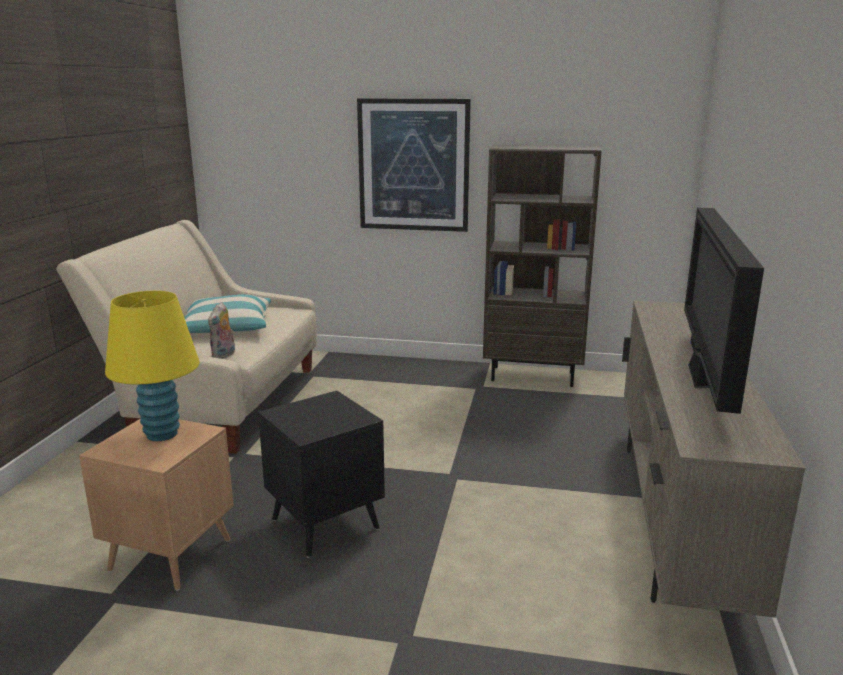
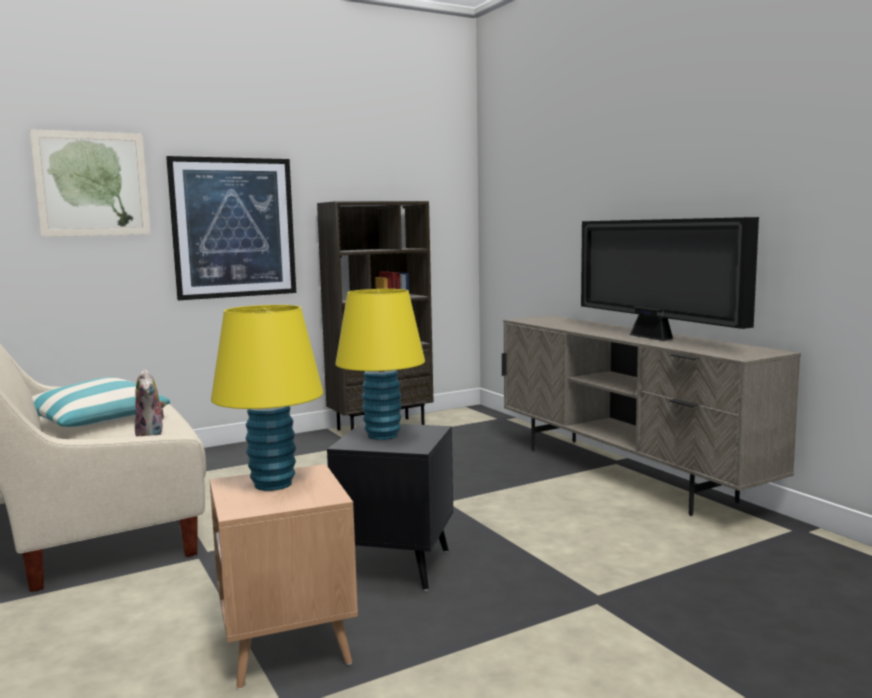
camera: 40 degrees left, 10 degrees down
(299, 123) = (92, 184): none -> picture
(316, 412) = (383, 435): none -> yellow table lamp

